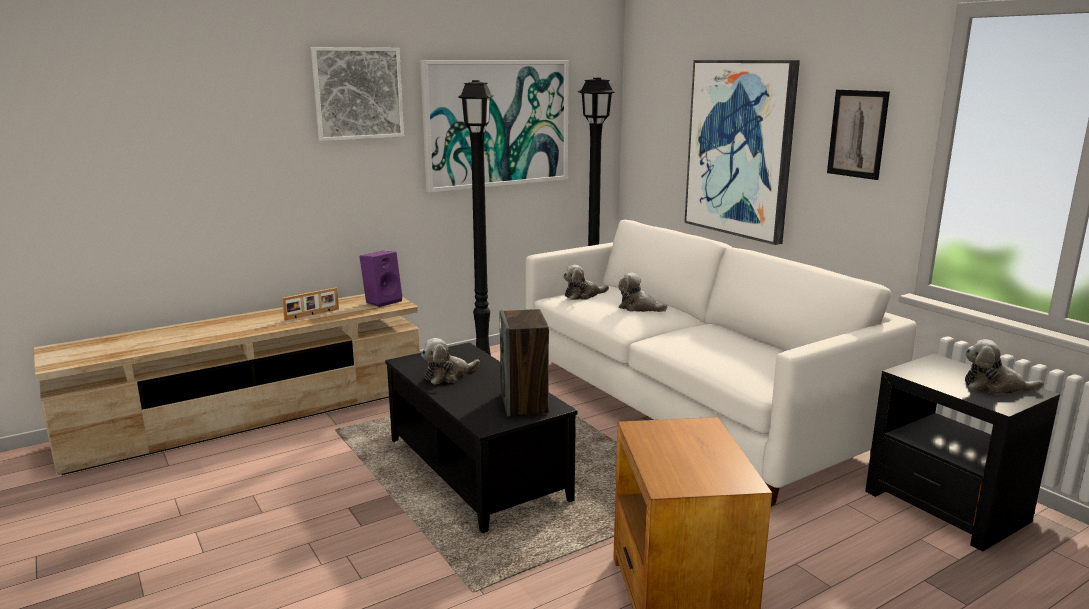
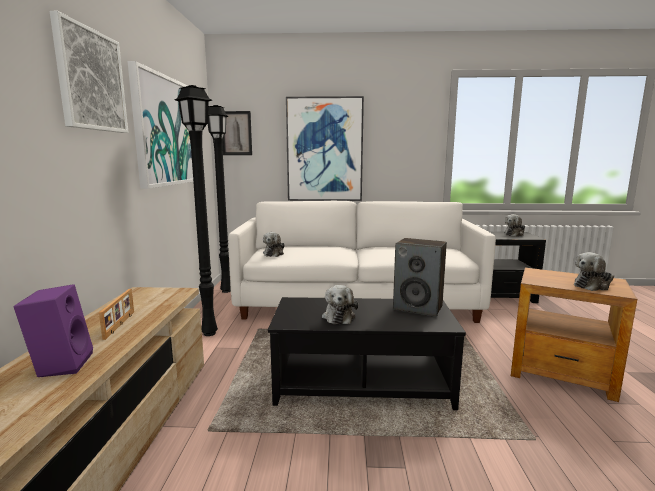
camera: 55 degrees left, 5 degrees down
(383, 301) = (156, 294): purple speaker -> purple speaker (61, 364)
(638, 308) = (327, 249): plush toy -> plush toy (593, 285)
(857, 134) = (404, 135): picture -> picture (236, 133)

